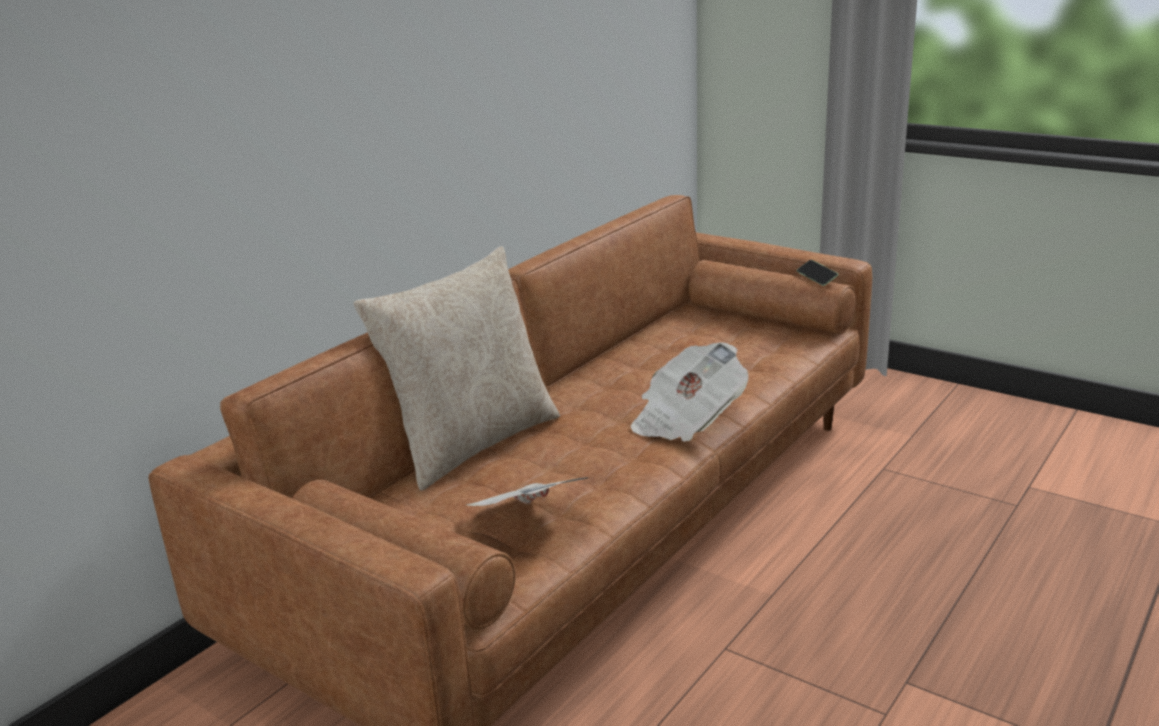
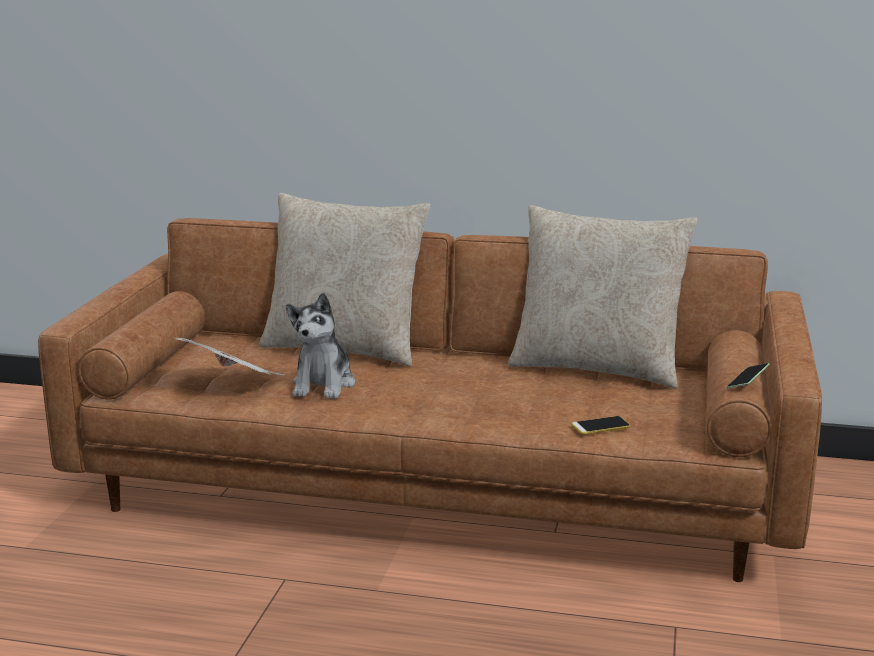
camera: 65 degrees right, 5 degrees down
(571, 468) = (323, 385): none -> plush toy
(635, 341) = (597, 368): none -> beige pillow
(686, 420) = (437, 409): newspaper -> none
(767, 362) = (600, 426): none -> phone

